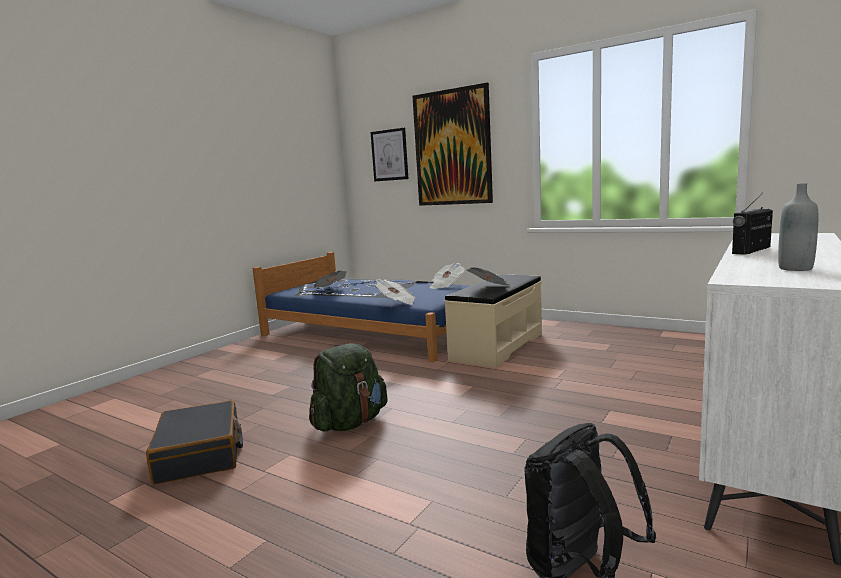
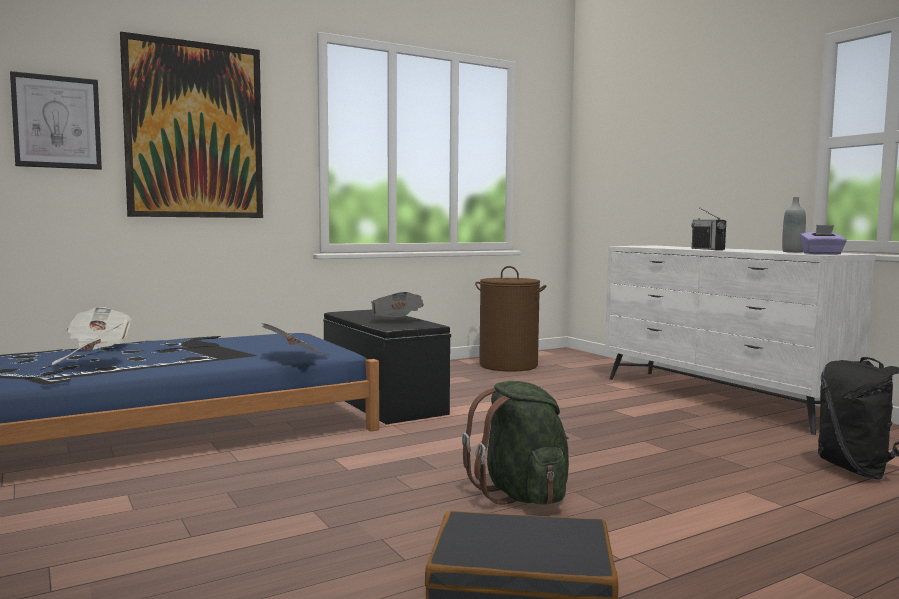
camera: 65 degrees left, 5 degrees down
(446, 285) = (262, 336): newspaper -> newspaper (99, 344)
(496, 346) = (381, 401): beige bench -> black bench
(687, 346) = (508, 365): none -> brown laundry basket
(756, 279) = (822, 254): none -> purple tissue box

